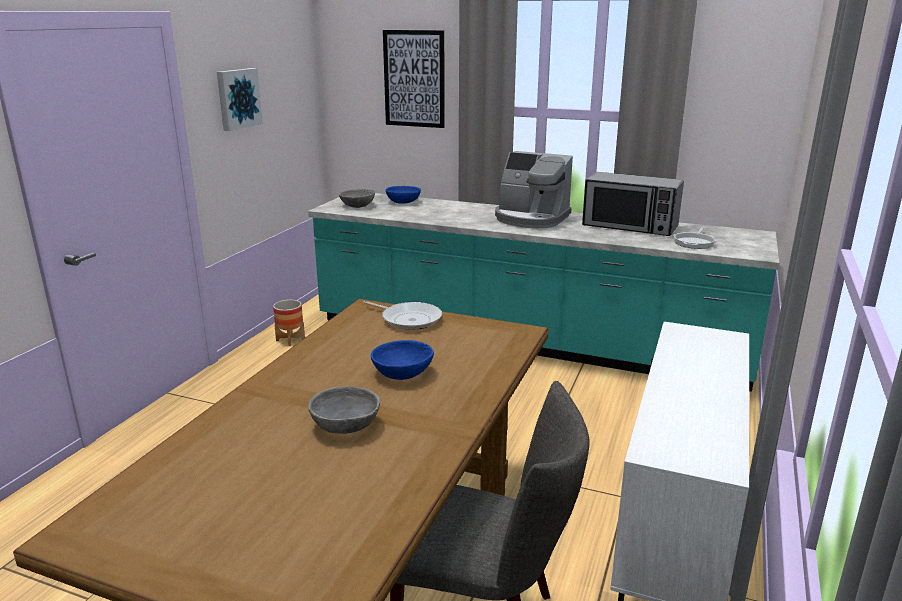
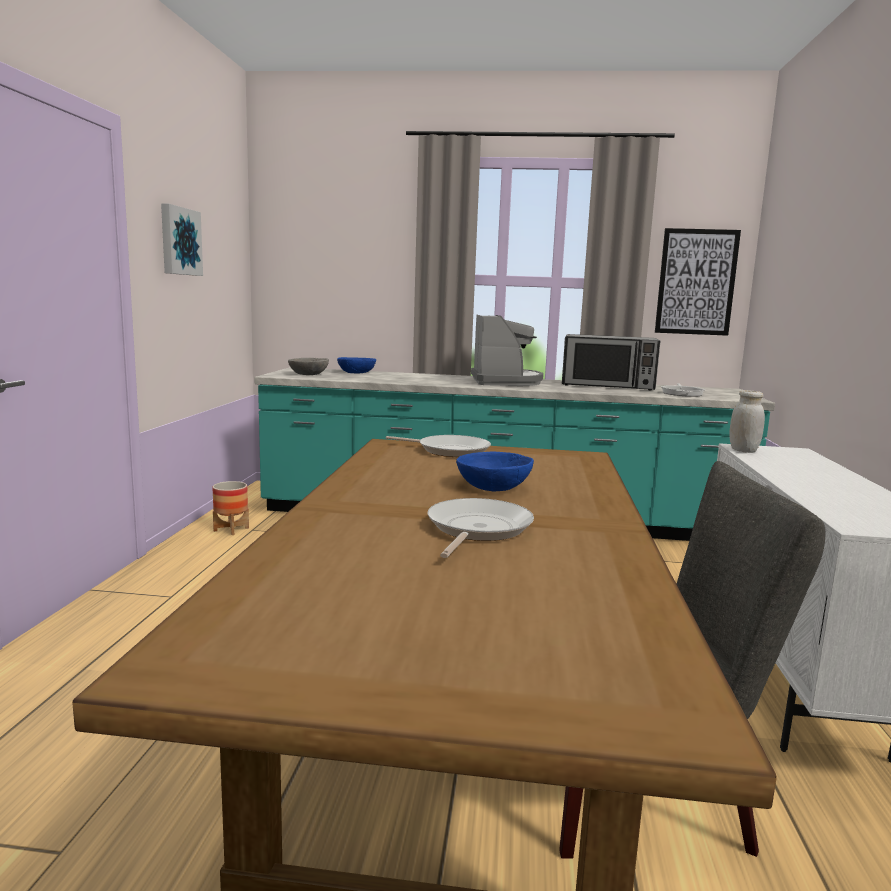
camera: 15 degrees left, 10 degrees down
(345, 425) = (476, 529): grey bowl -> frying pan
(414, 79) = (362, 247): picture -> picture (696, 282)
(531, 218) = (505, 381): coffee machine -> coffee machine turned 105 degrees counterclockwise
(674, 335) = (743, 450): none -> white jar

